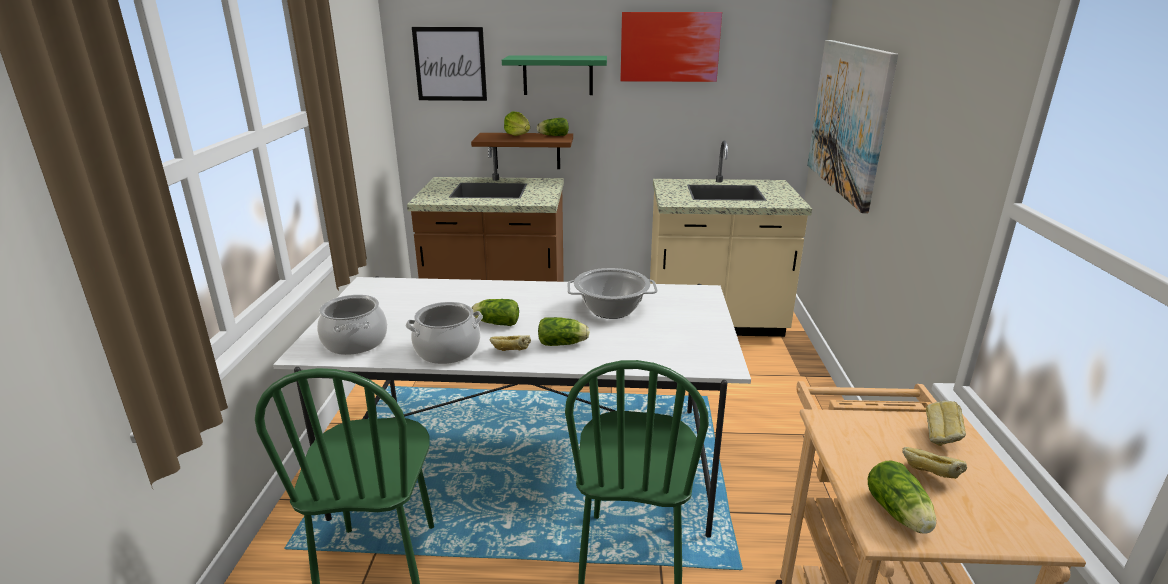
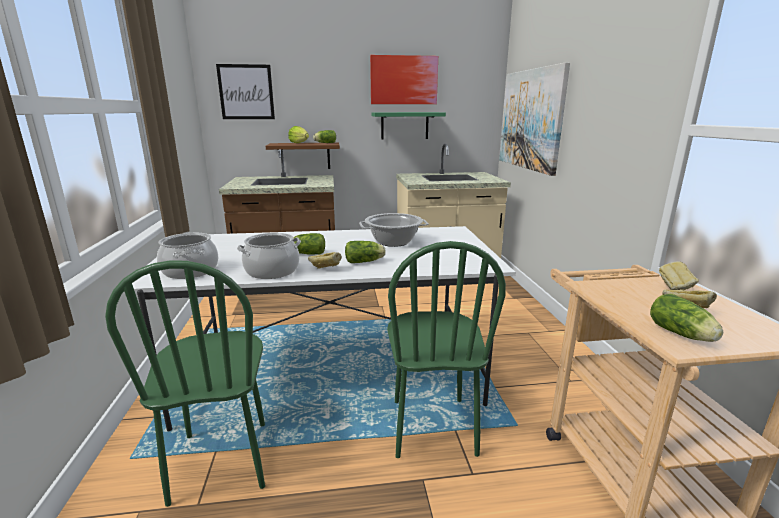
camera: 10 degrees left, 5 degrees down
(558, 75) = (326, 100): green shelf -> green shelf (404, 125)

